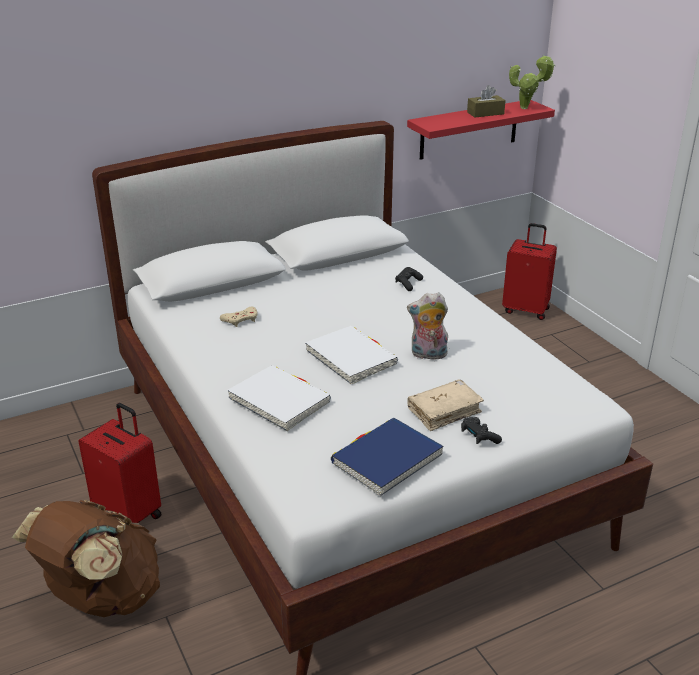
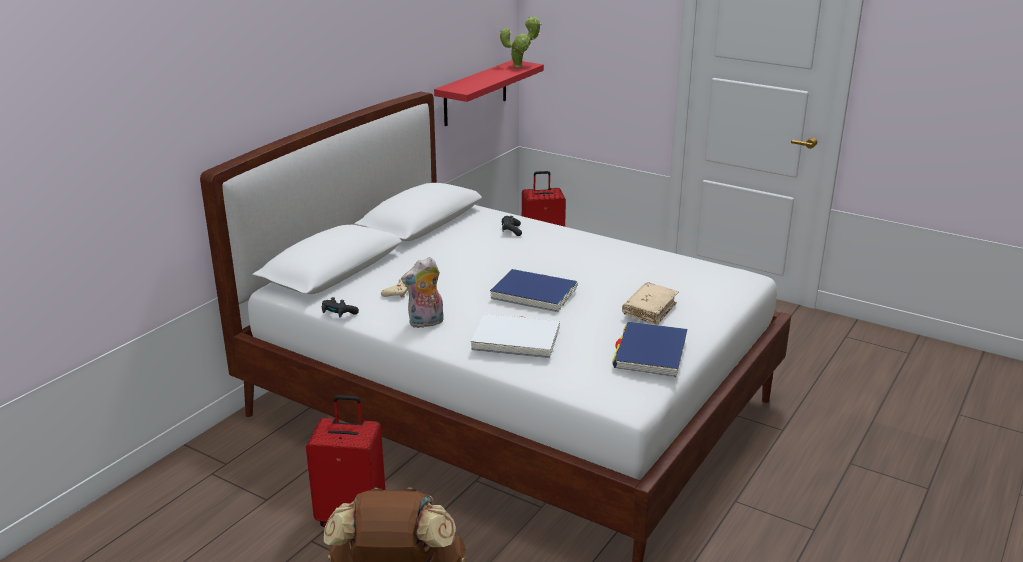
camera: 30 degrees left, 5 degrees down
(351, 358) = (534, 294): white book -> blue book
(428, 355) = (590, 276): plush toy -> plush toy (426, 323)
(479, 437) = (694, 319): black game controller -> black game controller (338, 314)
(485, 113) = (493, 74): brown tissue box -> none

